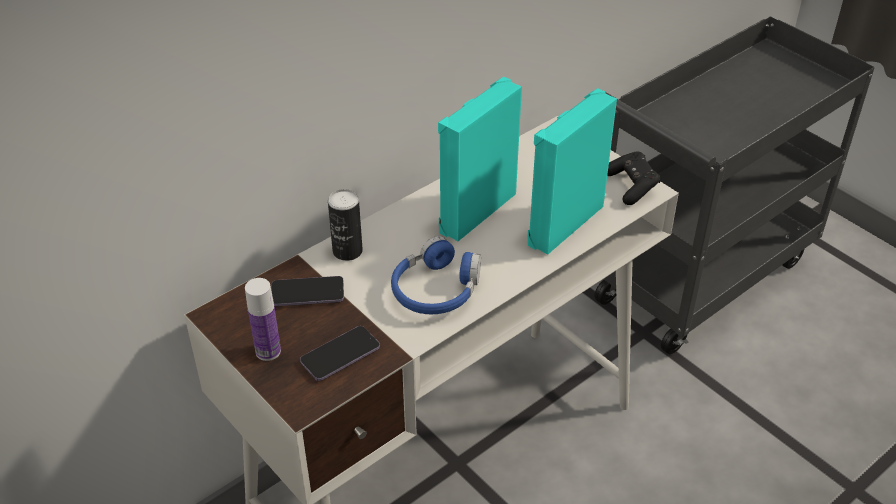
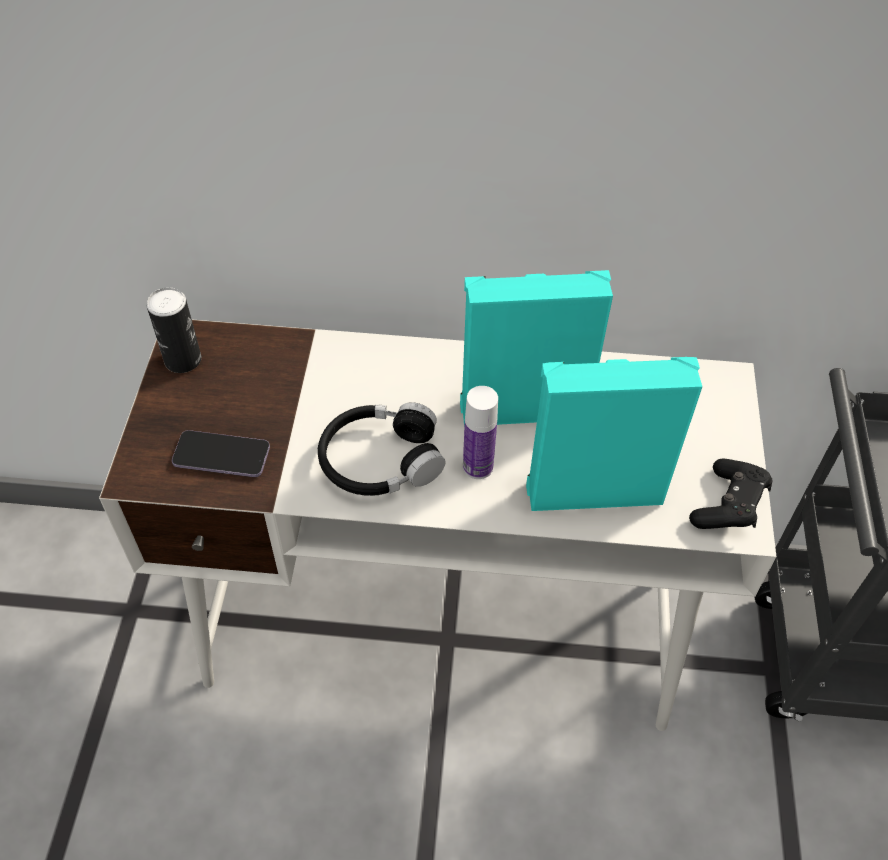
camera: 45 degrees right, 10 degrees up
(268, 351) = (176, 403): bottle -> bottle (478, 467)
(307, 293) = (273, 374): phone -> none
(347, 251) = (357, 358): can -> can (183, 360)
(436, 290) = (380, 460): blue headphones -> black headphones

